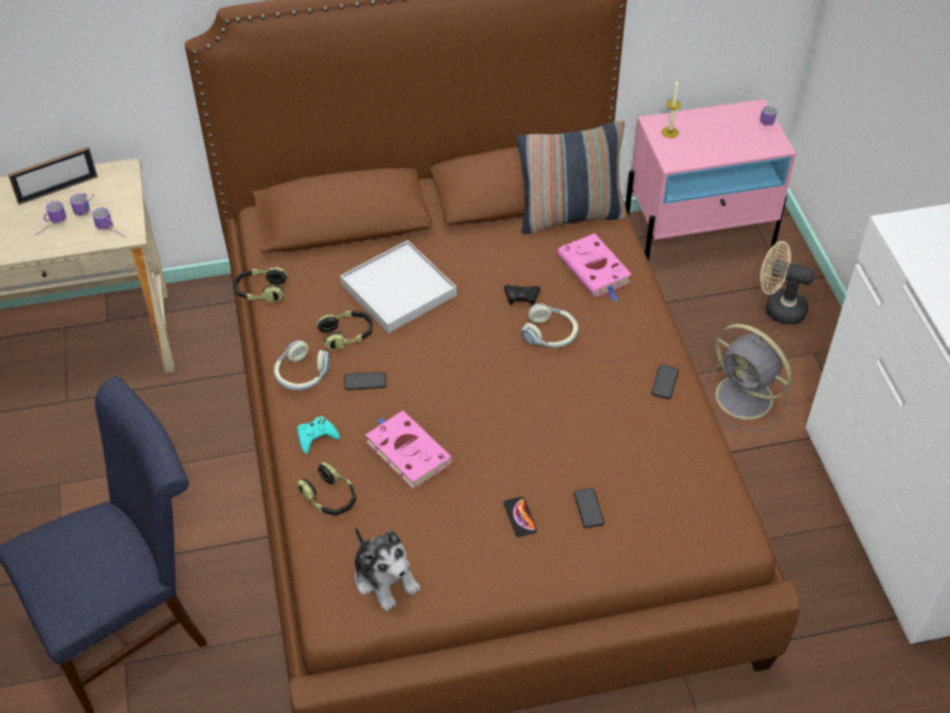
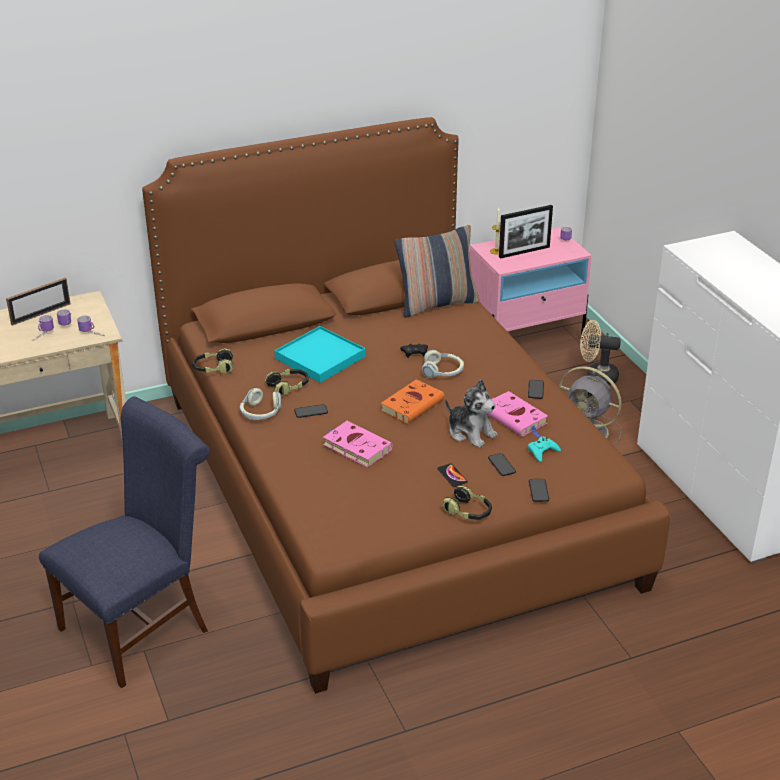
camera: 10 degrees left, 15 degrees down
(316, 437) = (283, 447): turquoise game controller -> turquoise game controller (542, 451)
(329, 498) = (304, 480): headphones -> headphones (468, 512)
(385, 578) = (361, 521): plush toy -> plush toy (470, 433)
(398, 290) = (319, 357): white tray -> turquoise tray
(498, 387) = (413, 404): none -> orange book
(595, 270) = (465, 333): pink book -> pink book (516, 418)
(626, 561) = (538, 491): none -> phone
(706, 138) = (524, 252): none -> picture frame

